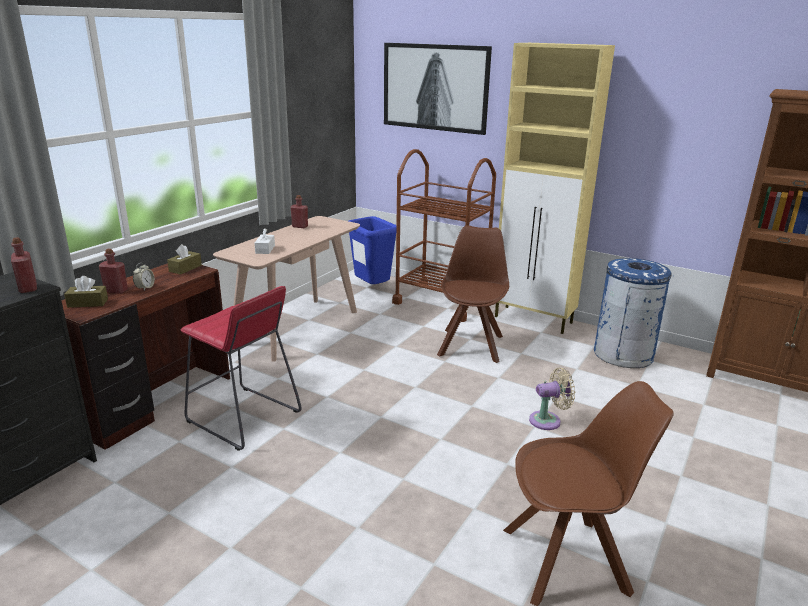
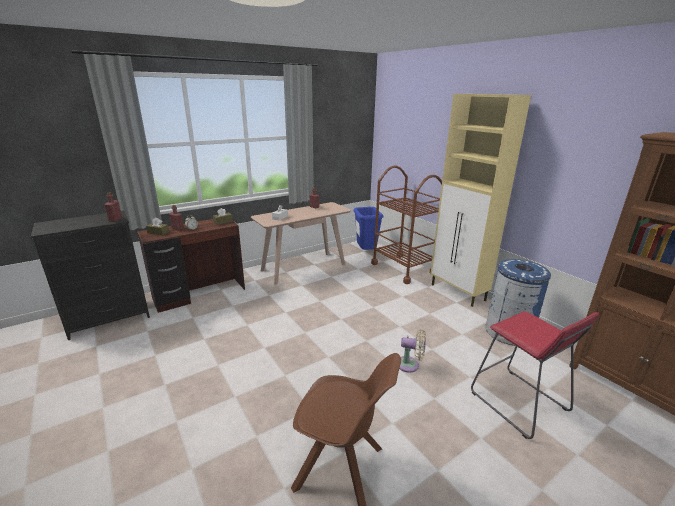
camera: 25 degrees right, 0 degrees up
(243, 417) = (233, 312): red stool -> red stool (518, 402)
(434, 87) = (415, 125): picture -> none
(471, 344) = (399, 300): brown chair -> none

